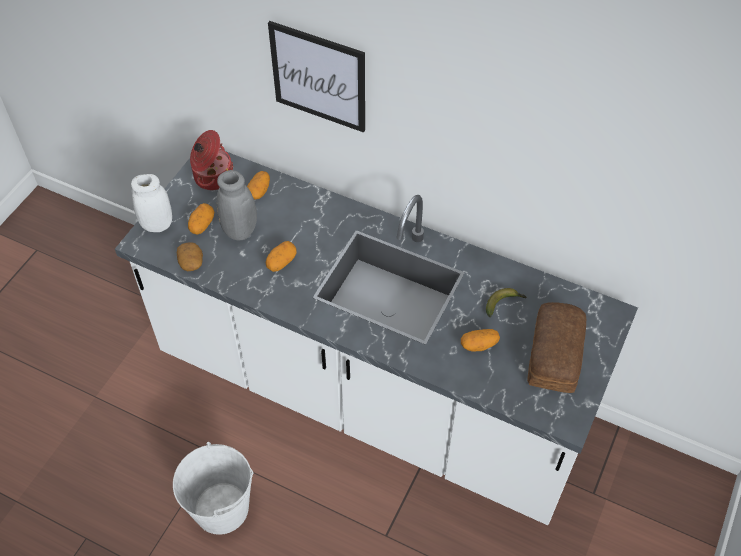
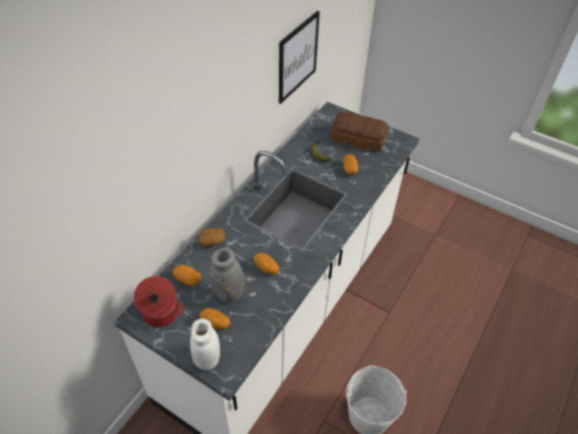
camera: 85 degrees left, 5 degrees down
(191, 262) = (256, 331): potato -> potato (212, 241)
(318, 77) = (174, 151): picture -> picture (297, 57)

